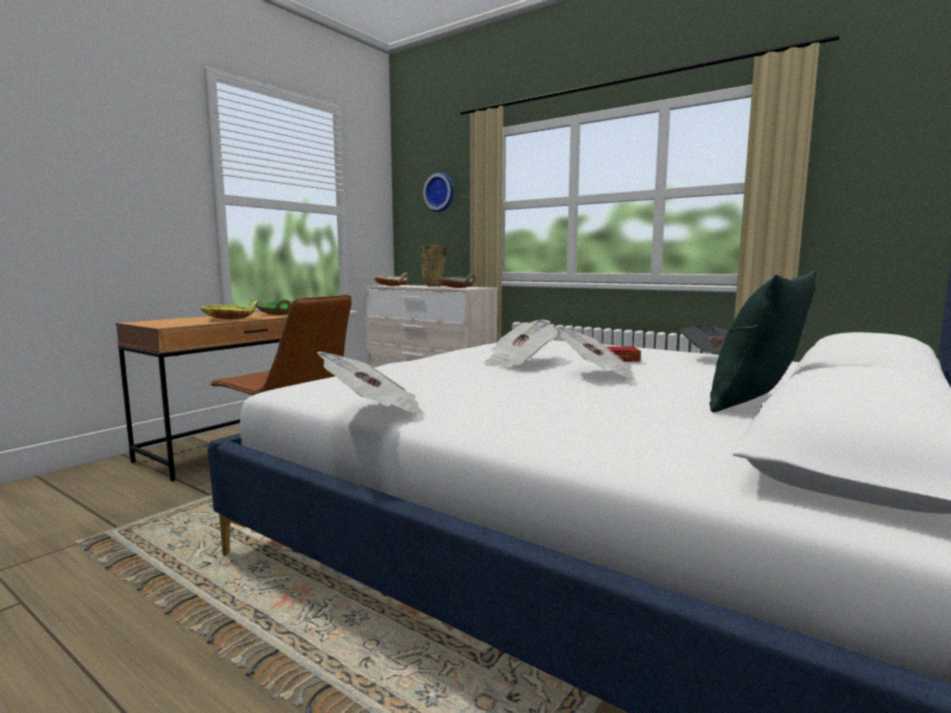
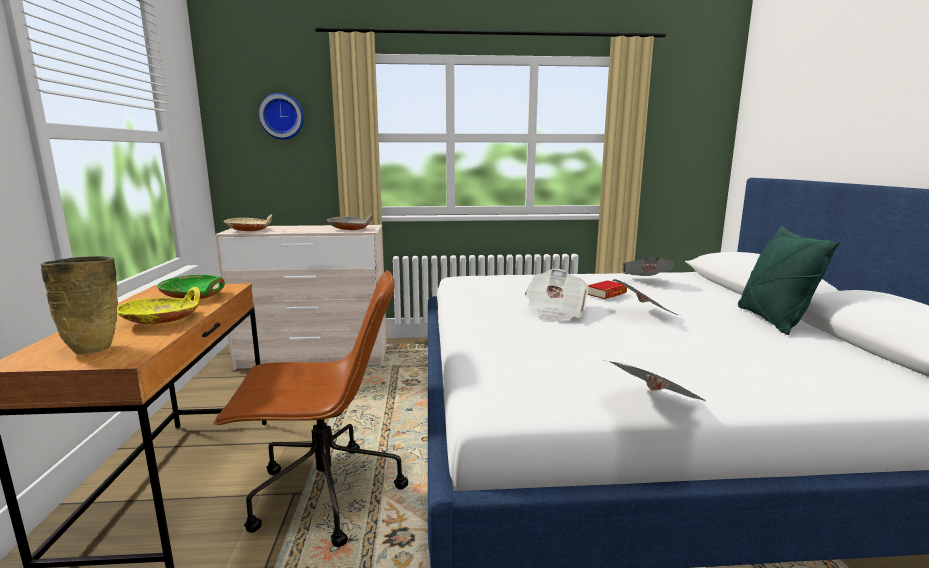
camera: 40 degrees left, 5 degrees up
(434, 286) = (310, 228): beige vase -> beige vase (95, 348)

